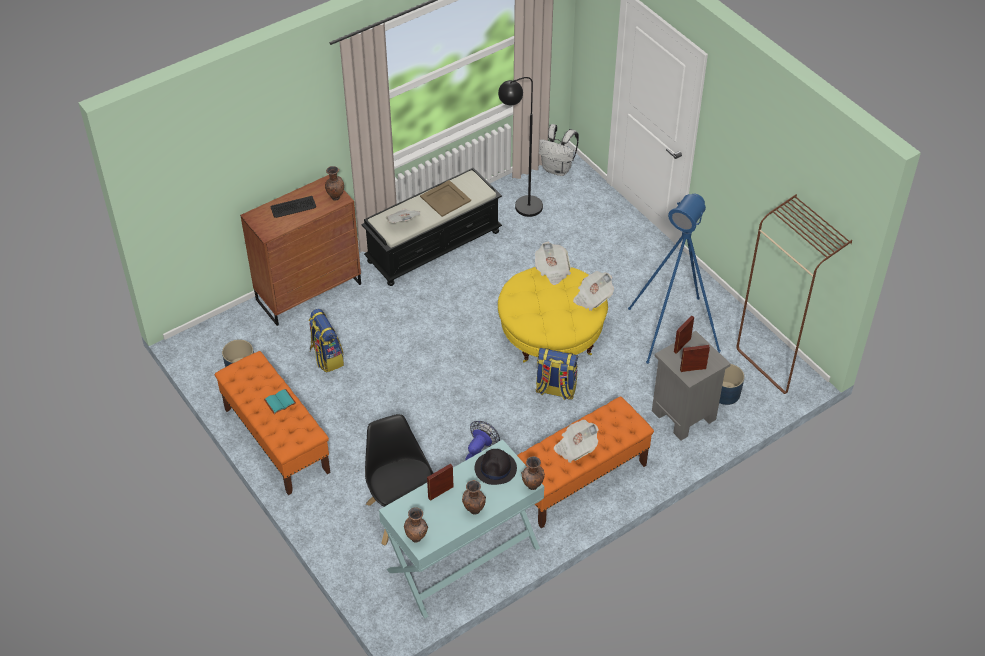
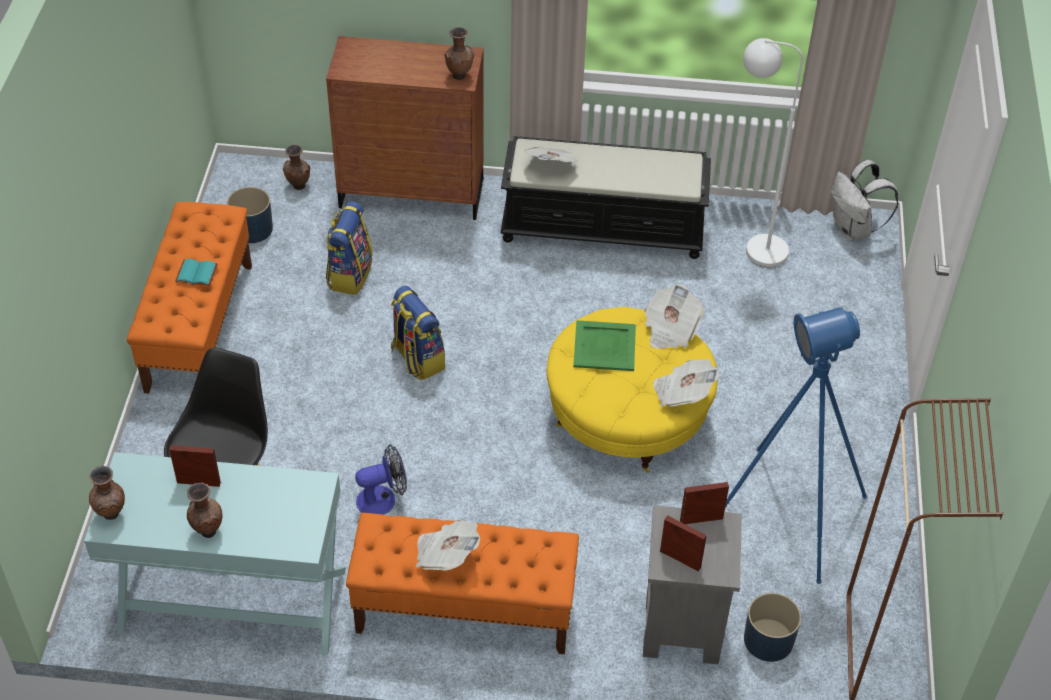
camera: 40 degrees right, 0 degrees up
(293, 207) = (401, 60): keyboard -> none
(445, 198) = (631, 167): beige tray -> none
(495, 469) = (289, 501): black hat -> none
(521, 210) = (753, 250): black floor lamp -> white floor lamp
(531, 299) = (605, 346): none -> green tray
(532, 487) = (303, 554): brown vase -> brown vase (298, 186)
(555, 390) = (557, 484): backpack -> backpack (417, 358)

